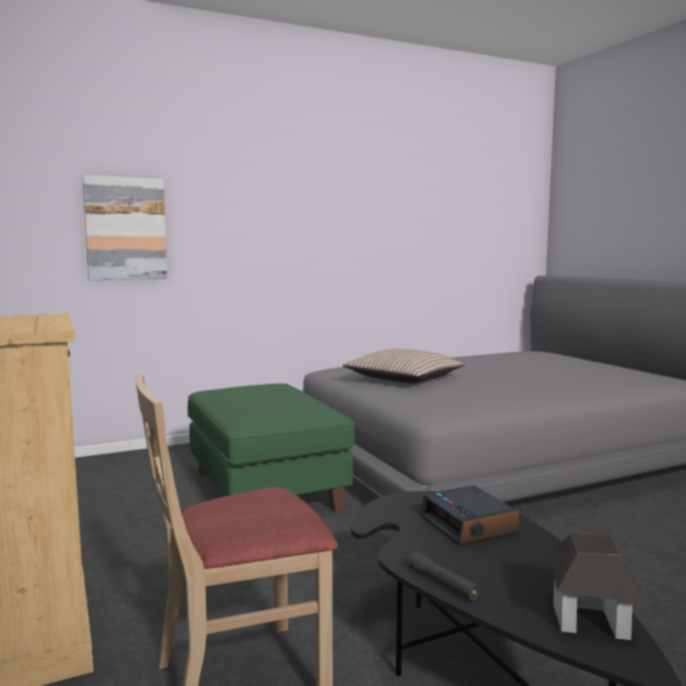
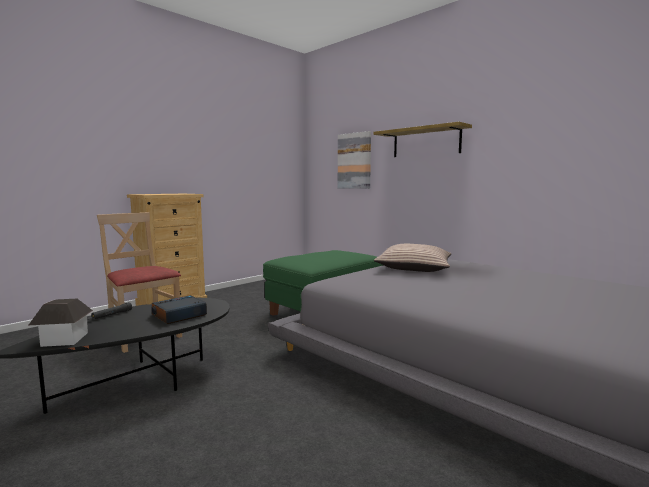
camera: 70 degrees right, 0 degrees up
(267, 209) = (426, 142): none -> shelf

